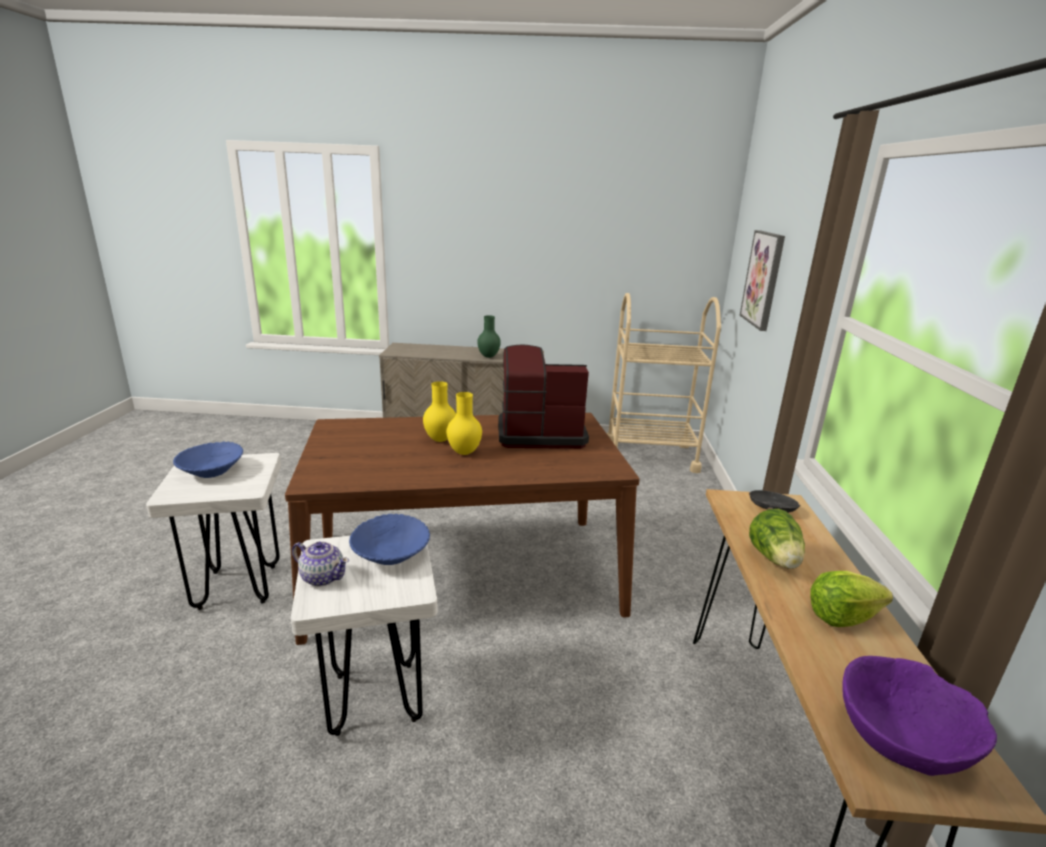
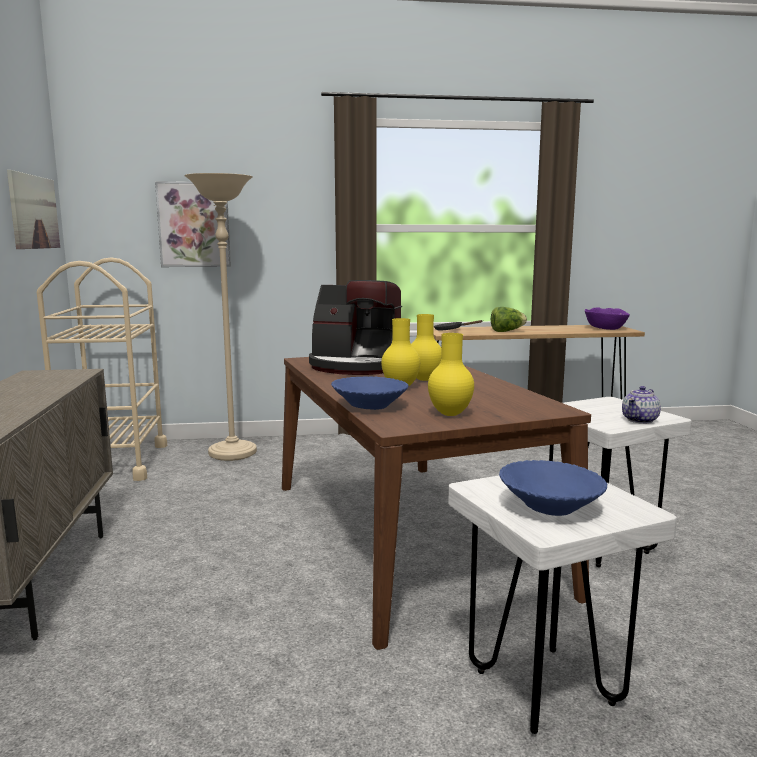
camera: 100 degrees left, 10 degrees down
(322, 577) = (640, 420): teapot -> teapot turned 150 degrees counterclockwise
(343, 443) = (450, 414): none -> yellow vase
(391, 555) = (583, 409): blue bowl -> blue bowl (369, 406)
(488, 357) = (50, 387): green vase -> none
(539, 434) = (355, 366): coffee machine -> coffee machine turned 60 degrees counterclockwise
(665, 251) = (34, 212): none -> picture
(678, 502) = (232, 453): none -> beige floor lamp
(842, 617) = (542, 328): lettuce -> none

